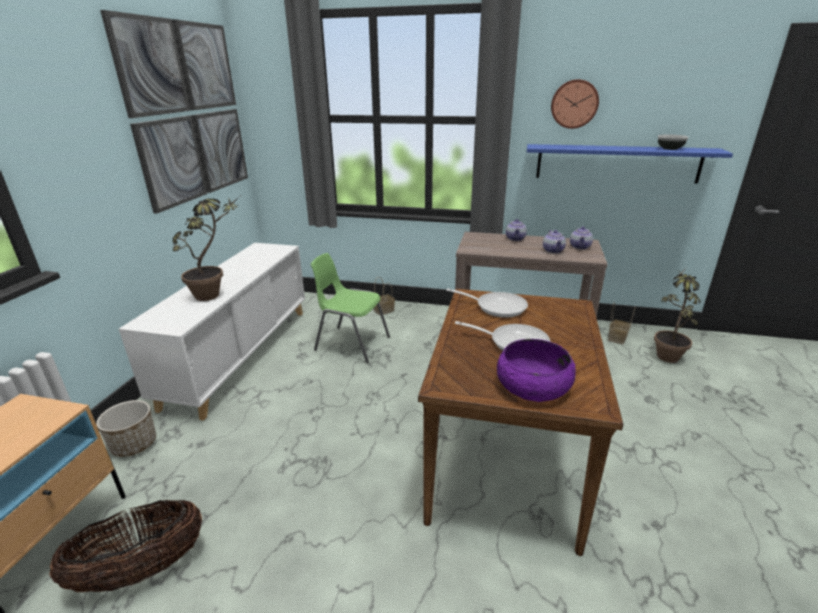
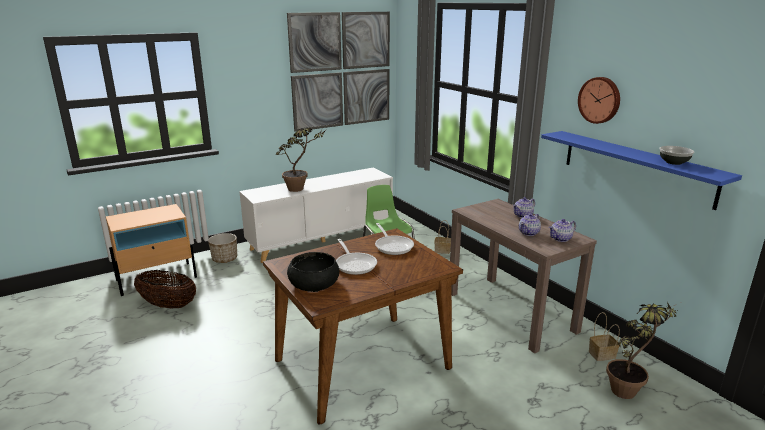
camera: 45 degrees right, 5 degrees down
(533, 386) = (314, 283): purple bowl -> black bowl

